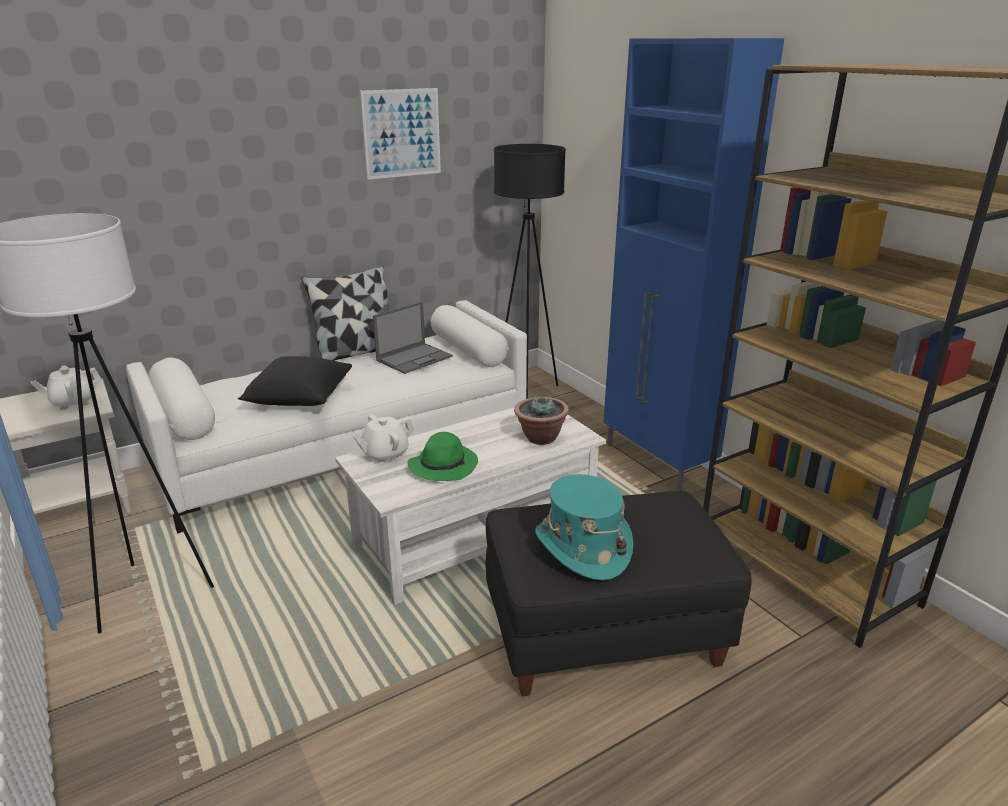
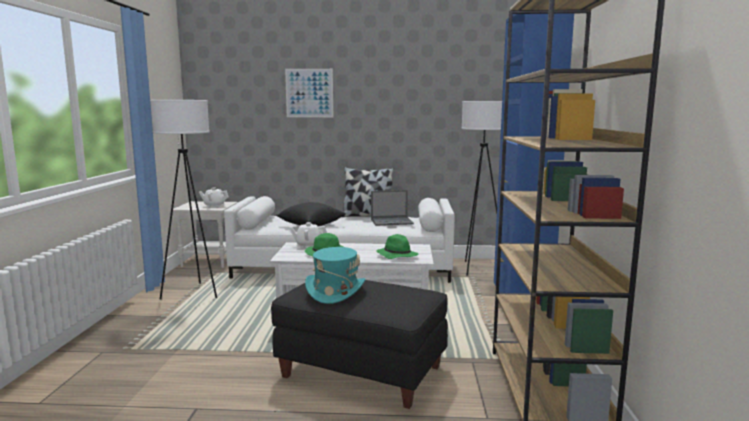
camera: 35 degrees right, 15 degrees down
(402, 133) = (413, 92): picture -> picture (309, 93)
(526, 393) = (478, 268): black floor lamp -> white floor lamp
(540, 438) = (396, 255): potted plant -> green hat

